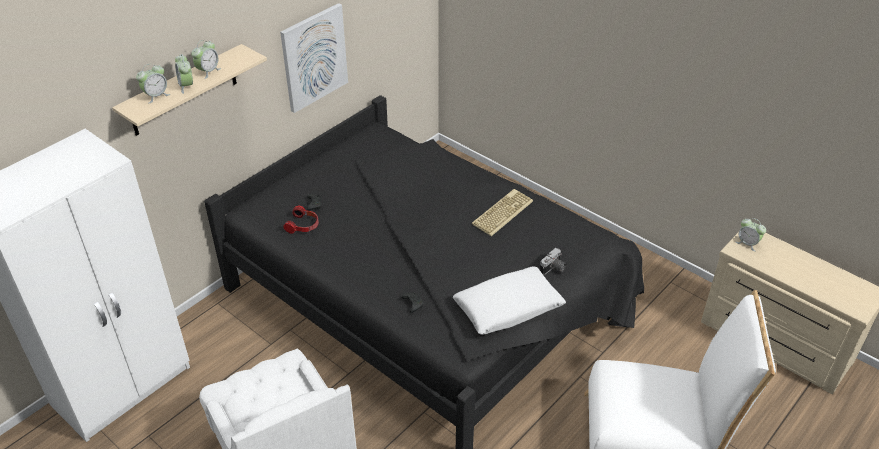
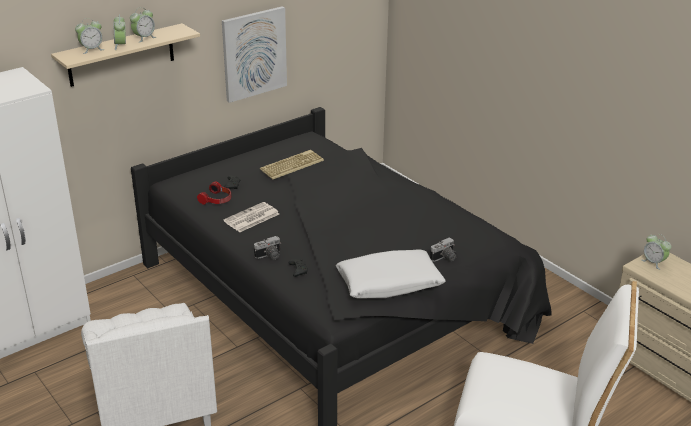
camera: 10 degrees right, 10 degrees down
(346, 244) = (251, 218): none -> newspaper
(378, 290) = (269, 256): none -> camera
(502, 212) = (408, 208): keyboard -> keyboard (291, 165)

